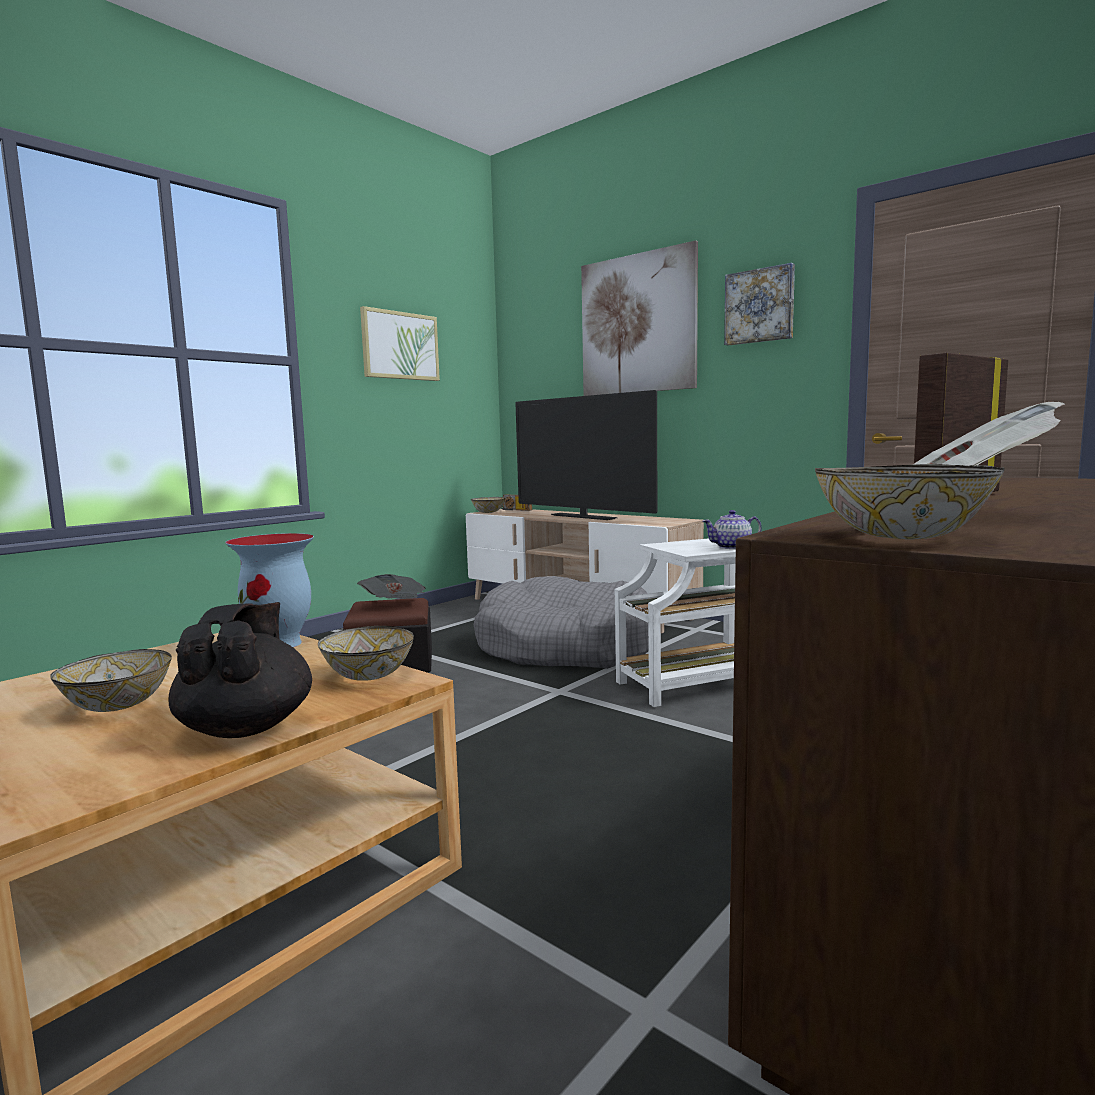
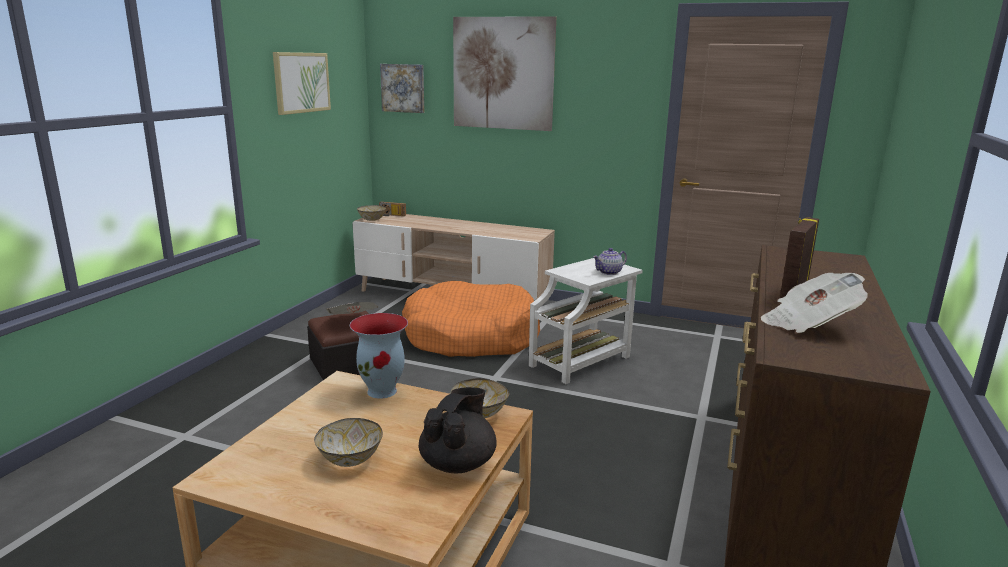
camera: 20 degrees left, 10 degrees up
(247, 727) = (458, 463): black teapot -> black teapot turned 45 degrees clockwise
(565, 647) = (471, 336): grey dog bed -> orange dog bed
(583, 517) = (460, 227): television -> none
(760, 306) = (603, 76): picture -> picture (403, 88)
(903, 537) = (820, 359): bowl -> none

